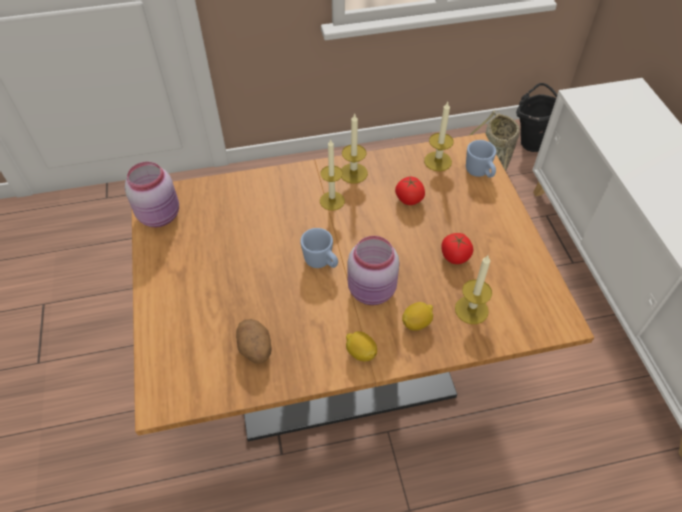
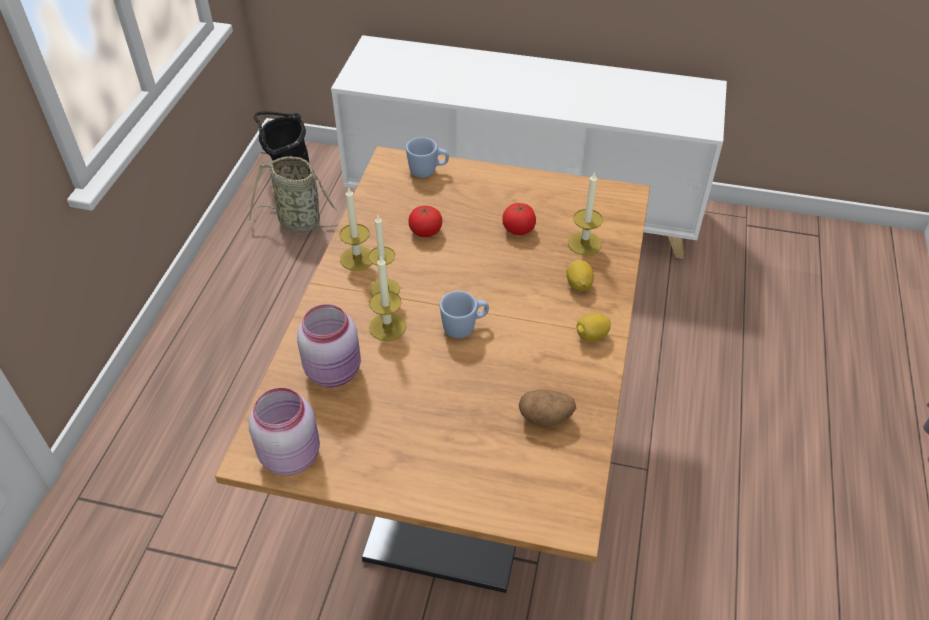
camera: 65 degrees left, 5 degrees down
(372, 291) = (525, 301): pink jar -> pink jar (335, 371)
(438, 161) = (390, 192): candle -> candle (387, 327)

